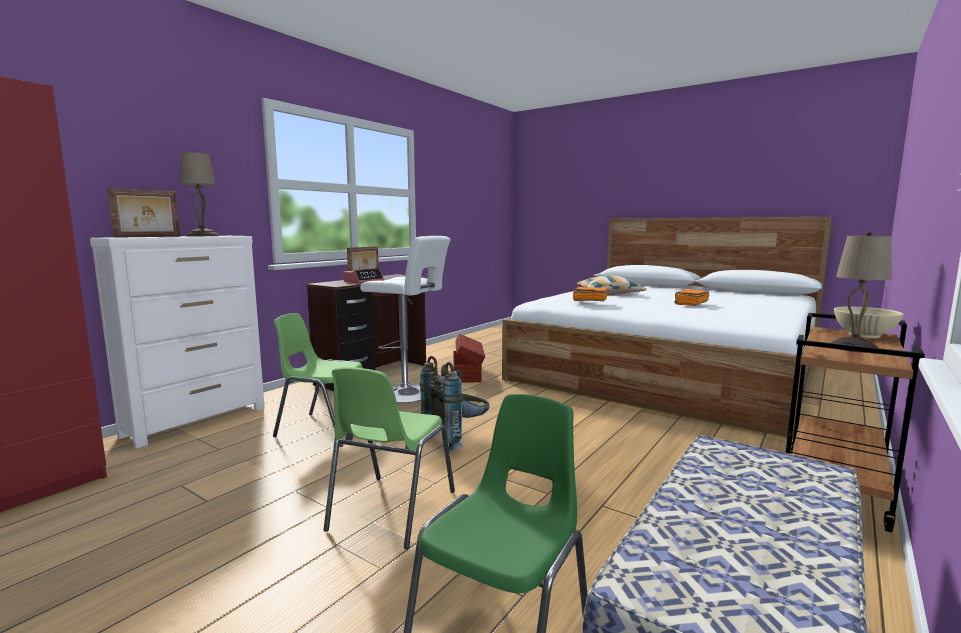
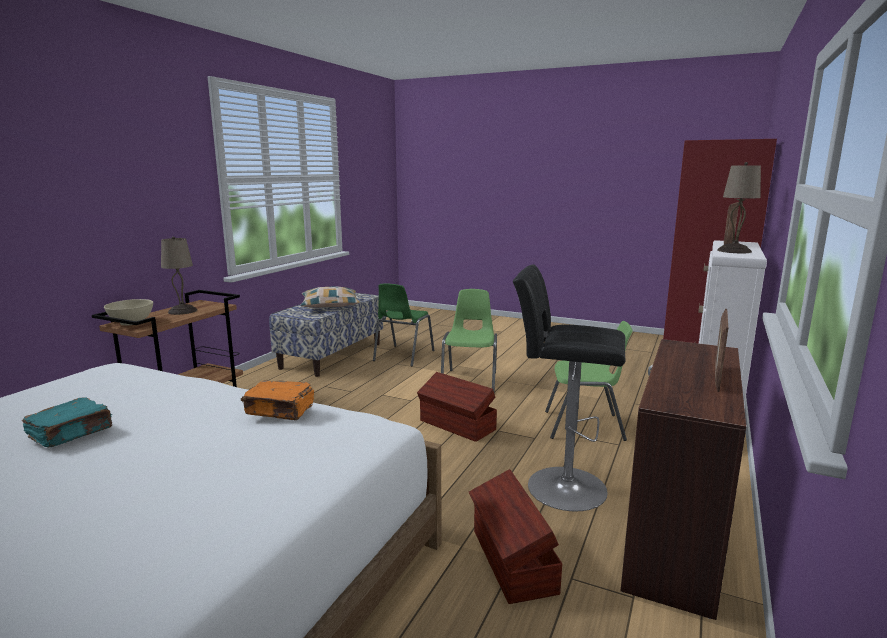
camera: 170 degrees right, 5 degrees up
(363, 281) = (682, 363): alarm clock -> none
(409, 394) = (560, 487): white stool -> black stool
(457, 439) = (457, 425): grey backpack -> brown storage box
(609, 294) = (165, 498): pillow -> pillow (330, 305)
(690, 303) = (72, 433): orange book -> turquoise book

